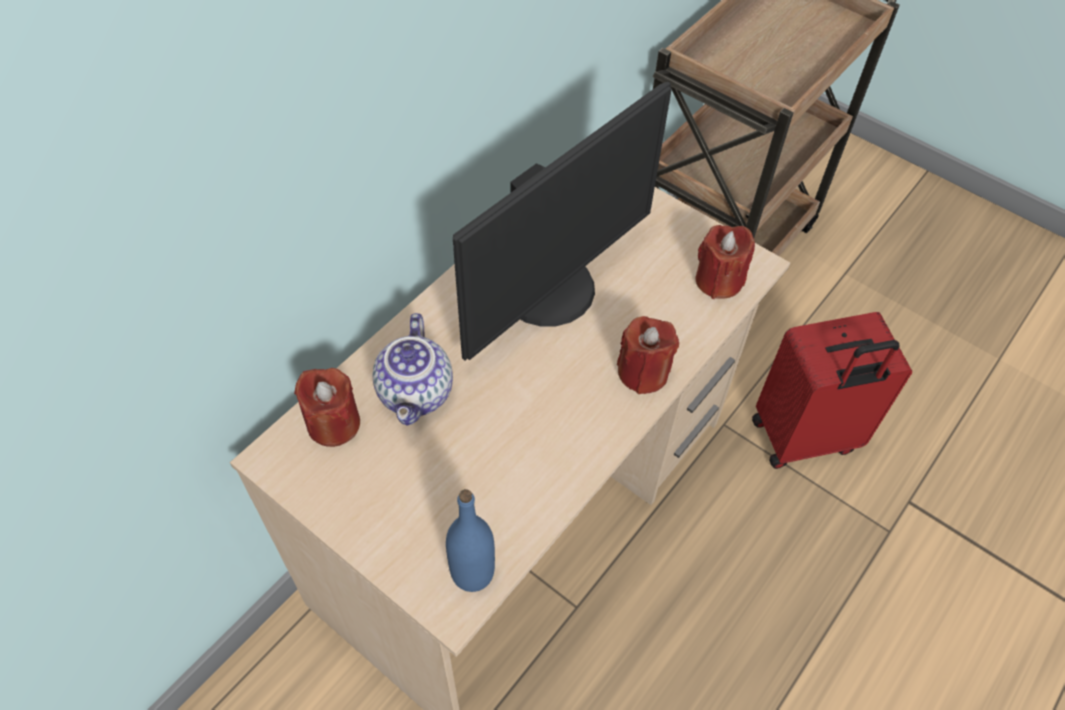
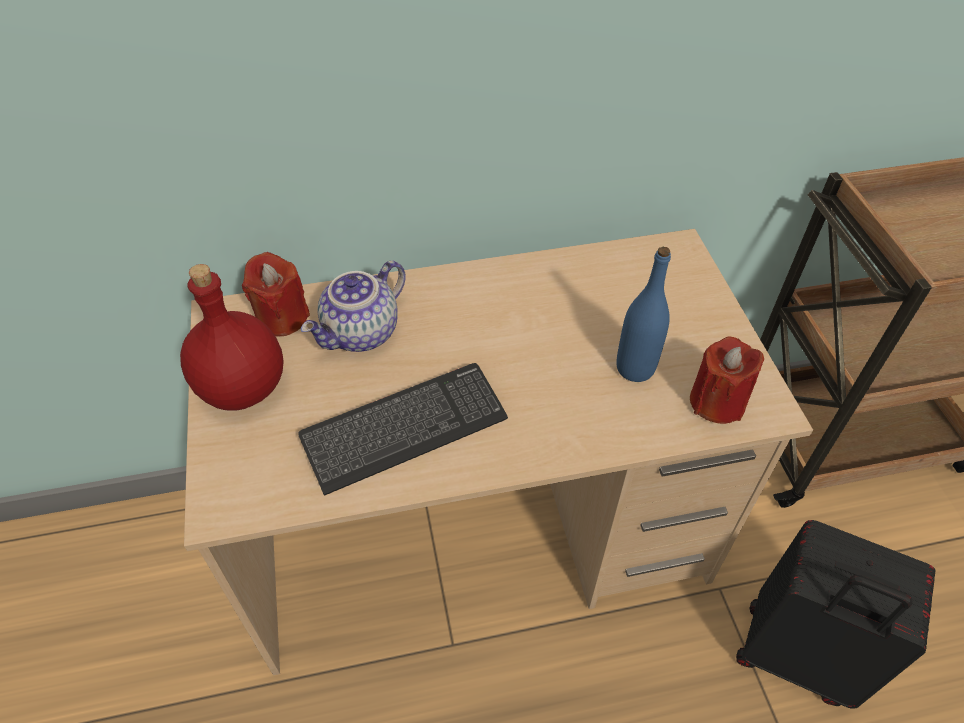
camera: 40 degrees right, 5 degrees down
(364, 503) = (242, 387): none -> red bottle
(472, 573) = (259, 494): blue bottle -> blue bottle (635, 368)
(529, 446) = (404, 429): none -> keyboard
(551, 291) = (548, 322): monitor -> none
(643, 372) = (563, 434): red candle -> none
(804, 438) = (794, 658): red suitcase -> black suitcase

